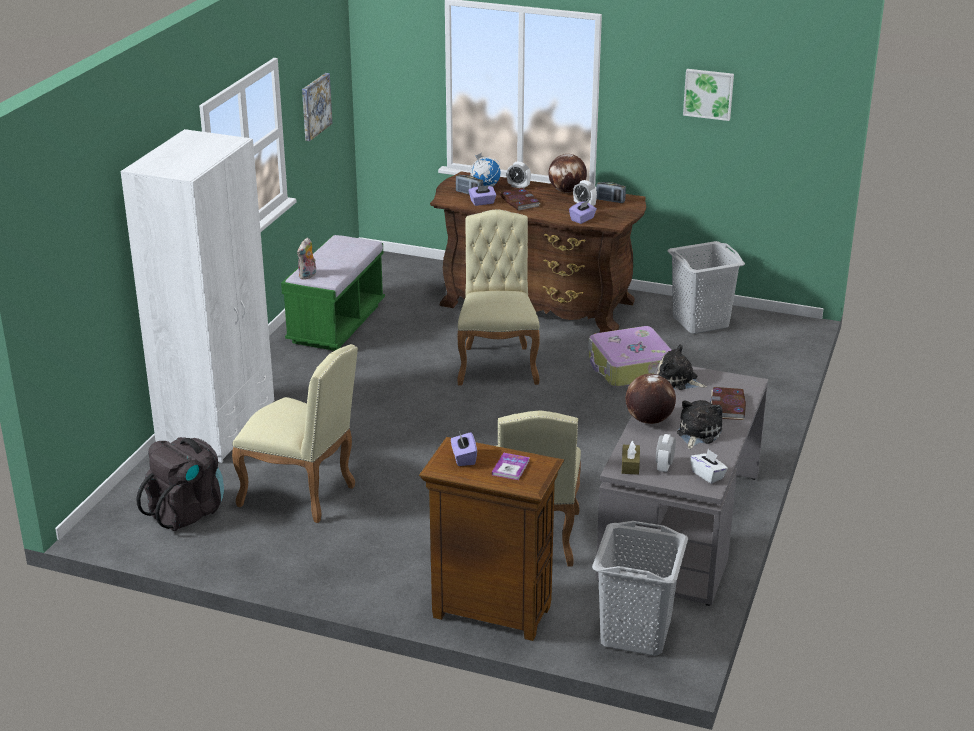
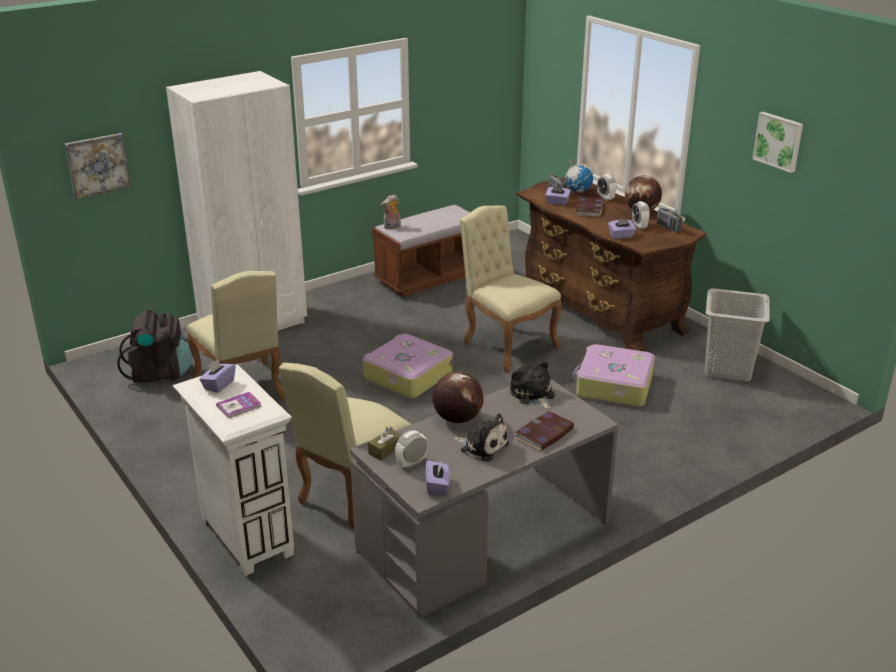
camera: 35 degrees right, 0 degrees up
(315, 106) = (462, 92): picture -> picture (97, 165)
(336, 324) = (428, 277): green bench -> brown bench
(443, 423) = (407, 376): none -> suitcase
(490, 613) = (245, 537): brown cabinet -> white cabinet
(497, 364) = (507, 346): beige chair -> beige chair turned 75 degrees counterclockwise
(635, 633) = (327, 610): grey laundry basket -> none
(697, 433) = (482, 446): plush toy -> plush toy turned 60 degrees clockwise
(708, 475) = (437, 486): white tissue box -> purple tissue box

